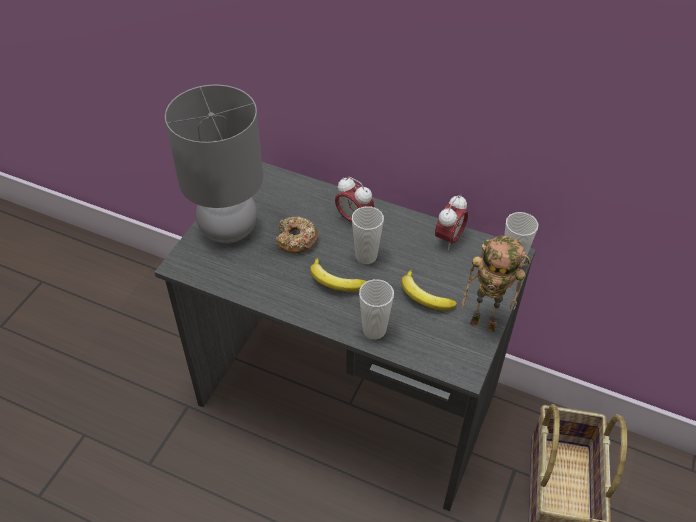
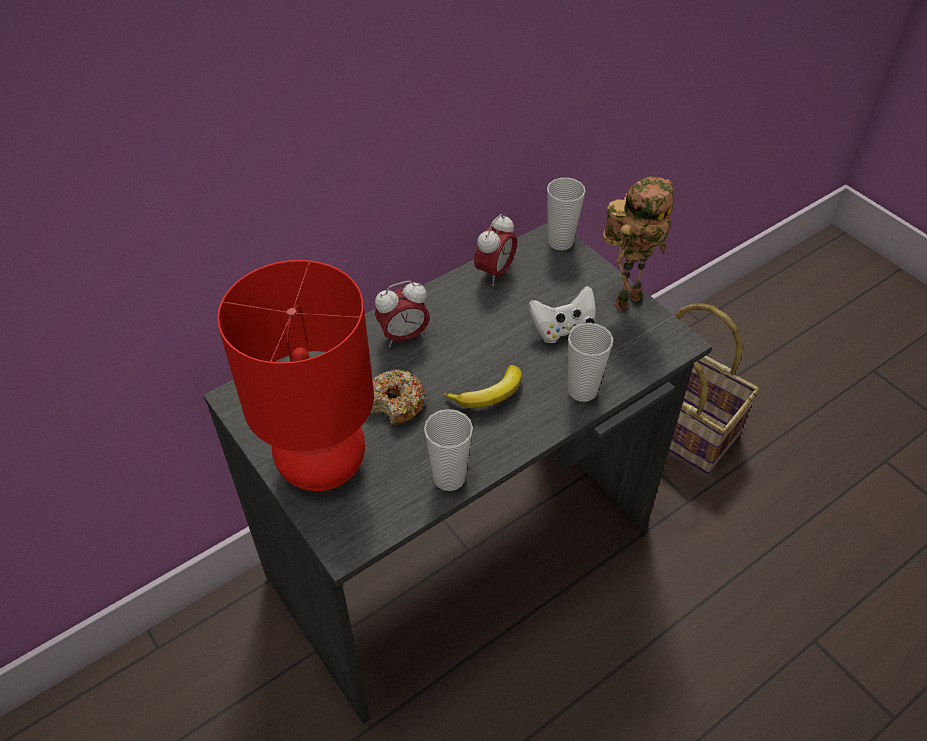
camera: 60 degrees left, 0 degrees up
(229, 228) = (321, 463): grey table lamp -> red table lamp
(366, 256) = (469, 350): cup -> cup (449, 478)
(424, 297) = (563, 329): banana -> white game controller
(449, 239) = (495, 272): alarm clock -> alarm clock turned 60 degrees clockwise

